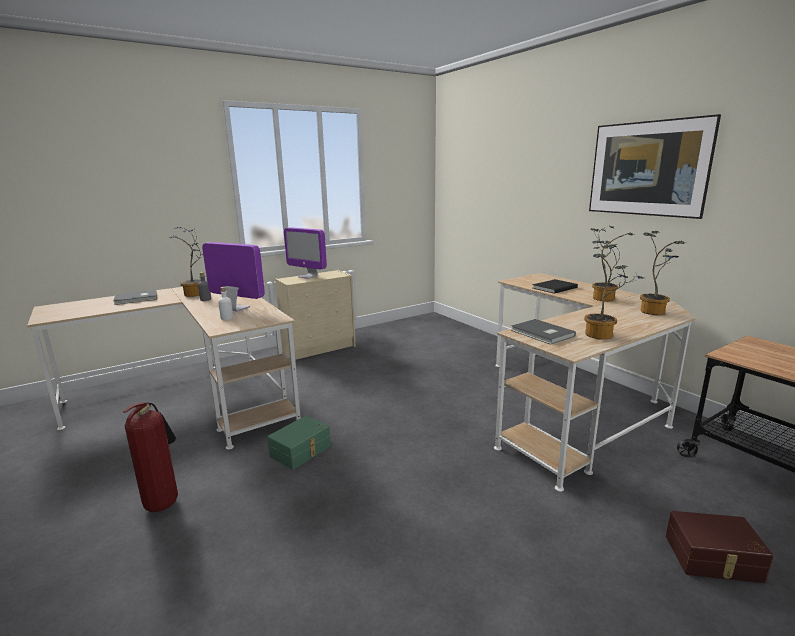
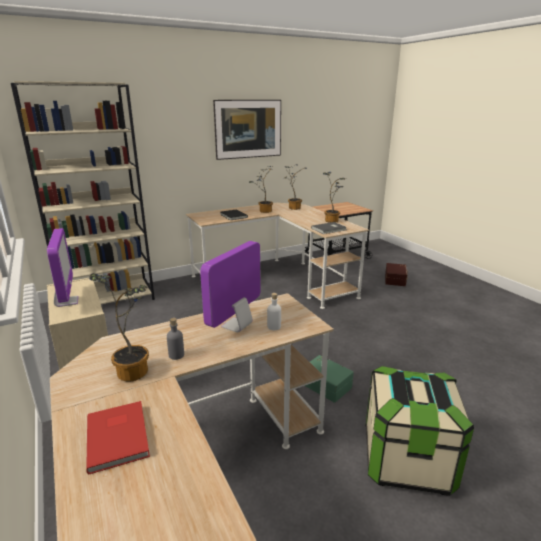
camera: 85 degrees left, 5 degrees up
(137, 299) = (119, 435): grey book -> red book
(163, 502) = (407, 460): fire extinguisher -> storage box
(308, 276) = (67, 302): monitor -> monitor turned 60 degrees counterclockwise
(452, 329) = (108, 299): none -> beige bookcase

